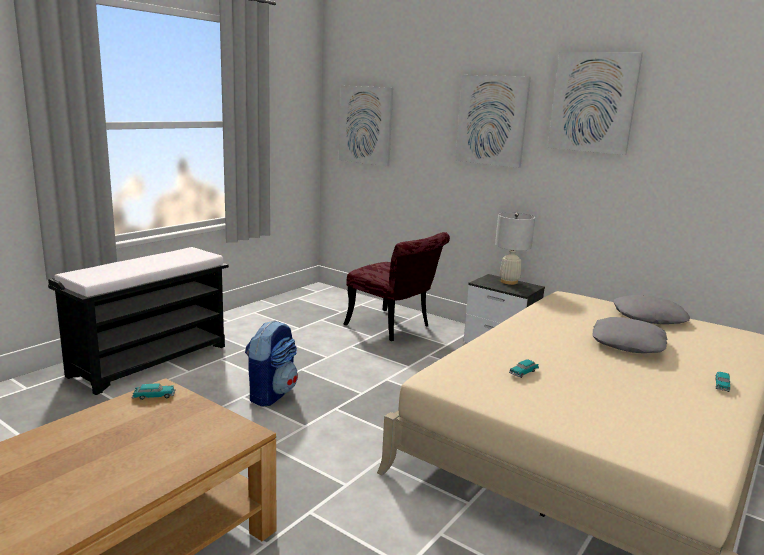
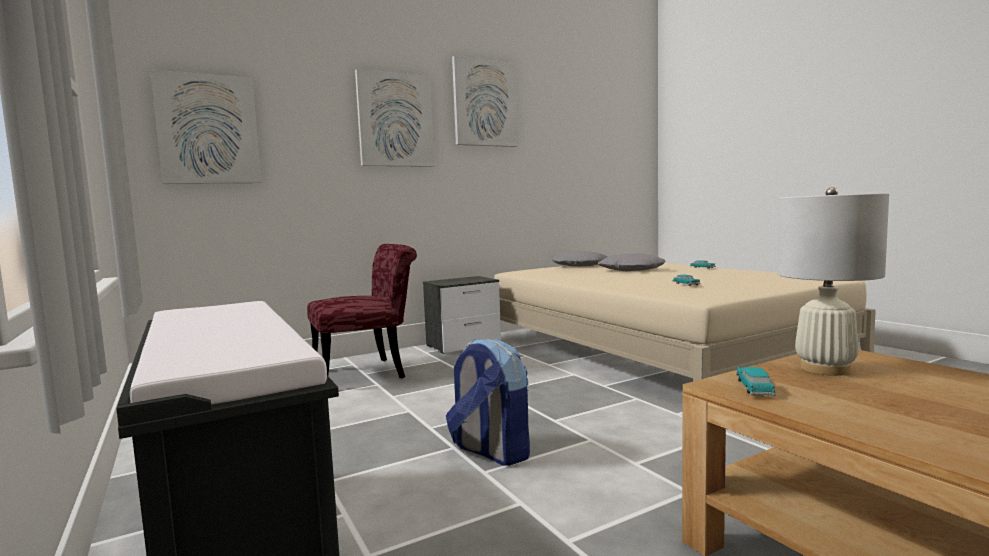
camera: 65 degrees left, 10 degrees down
(509, 282) = (455, 279): white table lamp -> white table lamp (825, 369)

